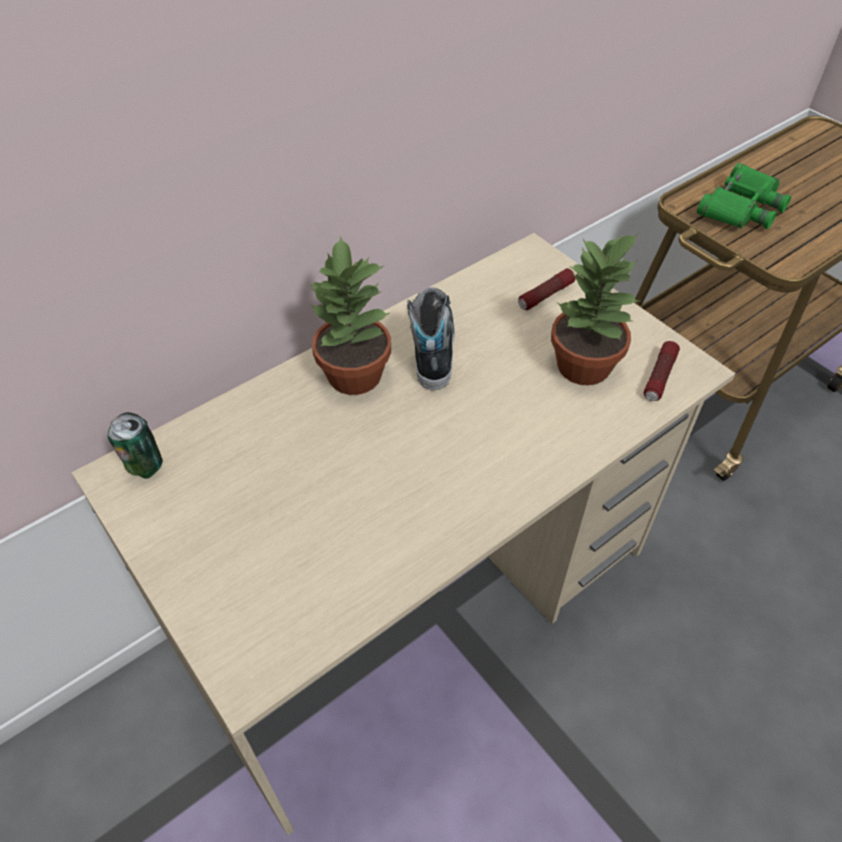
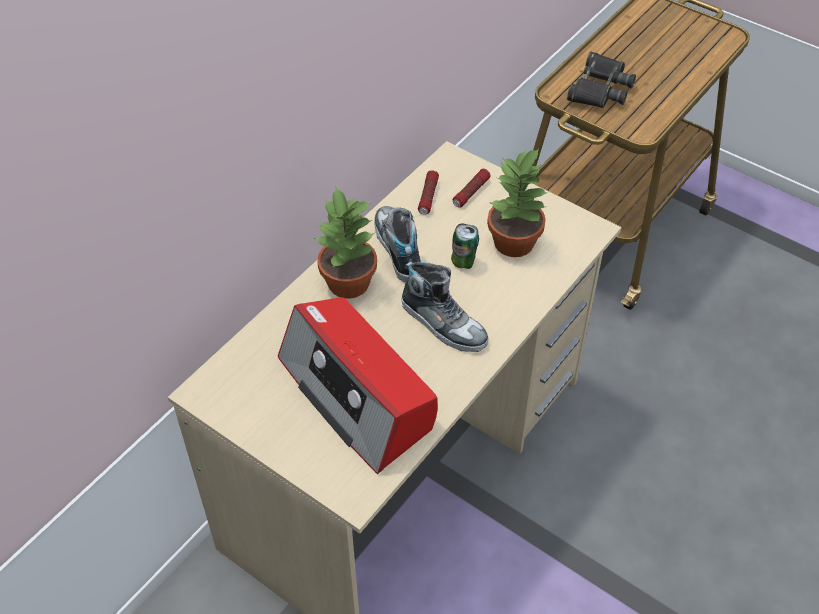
camera: 15 degrees left, 0 degrees up
(145, 467) = (221, 381): can -> can (463, 262)
(309, 525) = (358, 395): none -> radio
(458, 451) = (443, 323): none -> shoe
(659, 377) = (569, 240): flashlight -> flashlight (428, 197)
(741, 207) = (599, 88): green binoculars -> black binoculars

